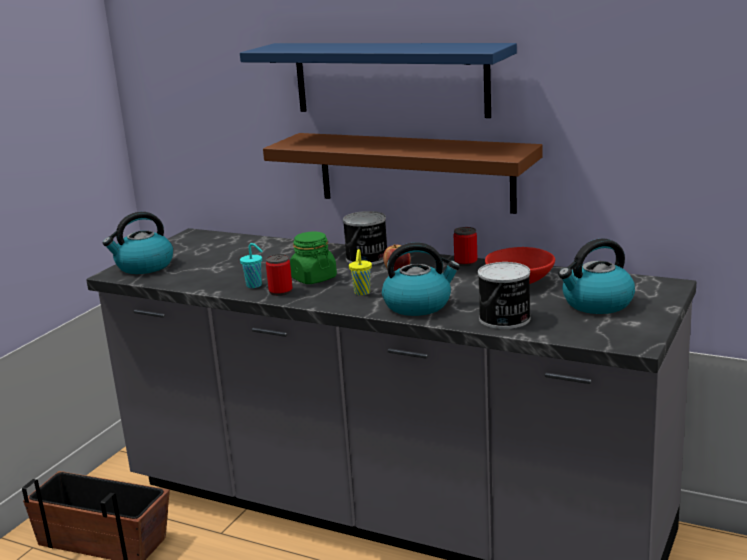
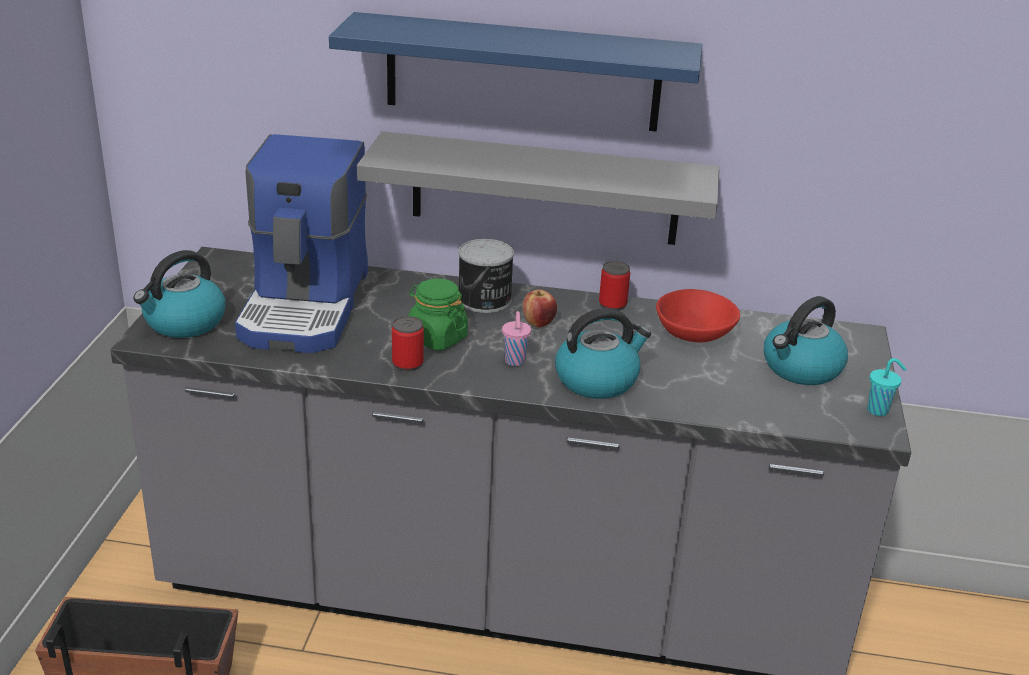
camera: 20 degrees left, 10 degrees up
(234, 260) = (307, 306): none -> coffee machine
(255, 285) = (366, 354): turquoise cup -> turquoise cup (879, 410)
(362, 293) = (515, 362): yellow cup -> pink cup
(415, 172) = (545, 189): brown shelf -> grey shelf
(504, 319) = (713, 399): can -> none

